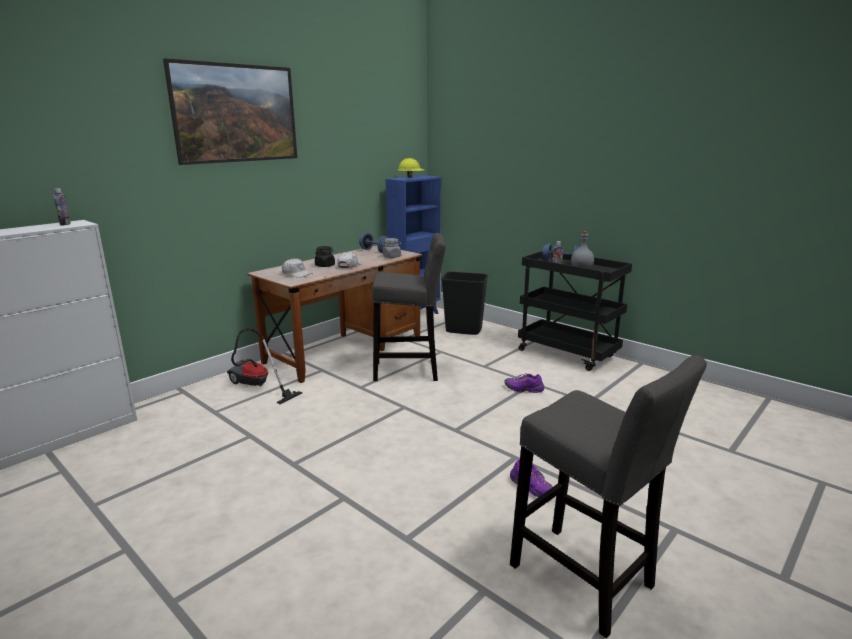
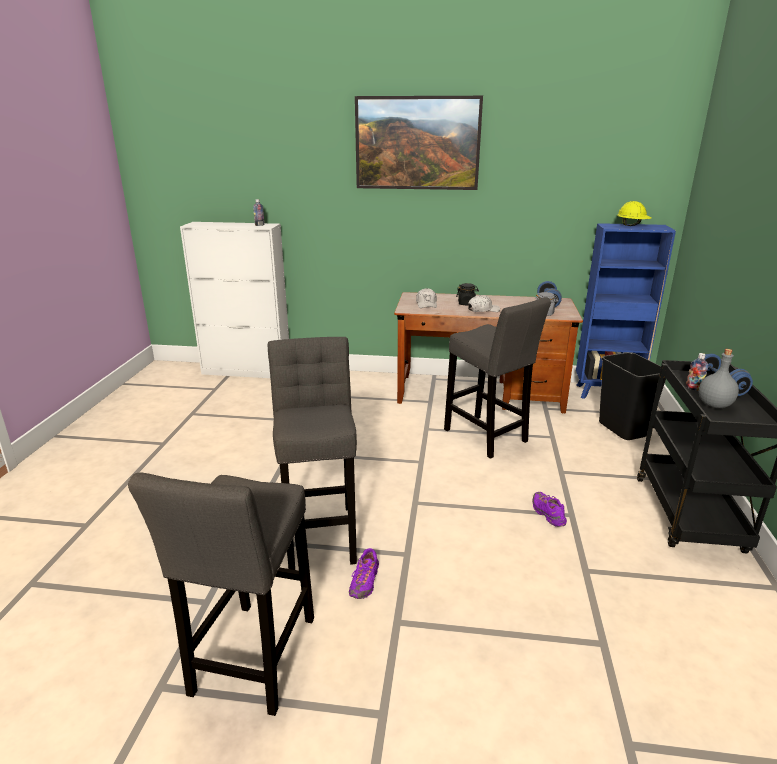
camera: 55 degrees right, 5 degrees up
(256, 387) = (370, 391): vacuum cleaner -> none
(446, 488) = (320, 532): none -> grey stool

